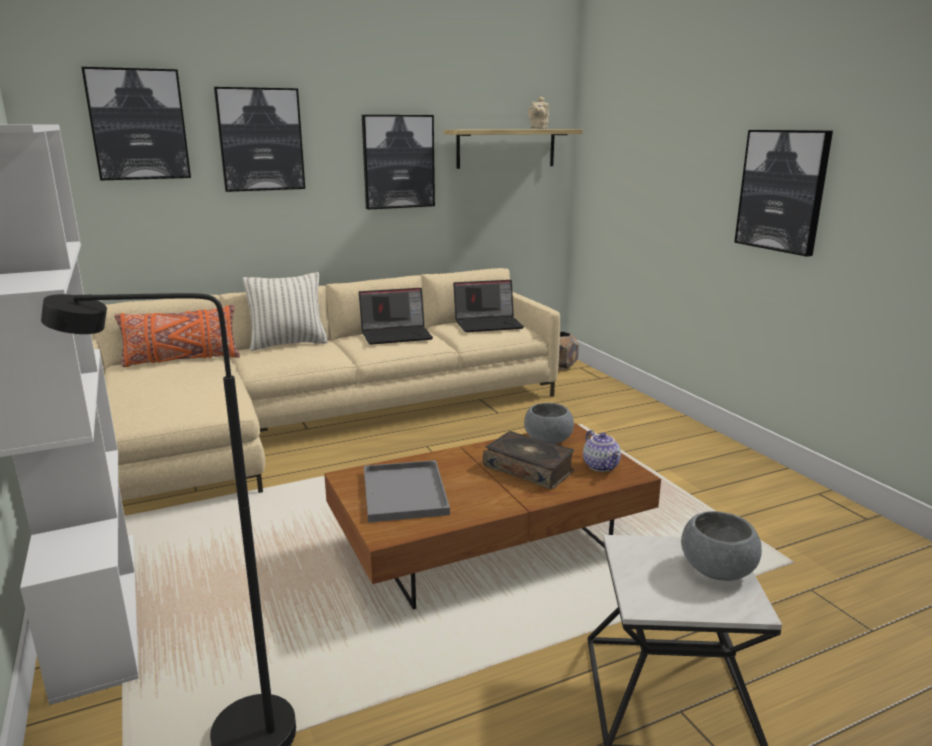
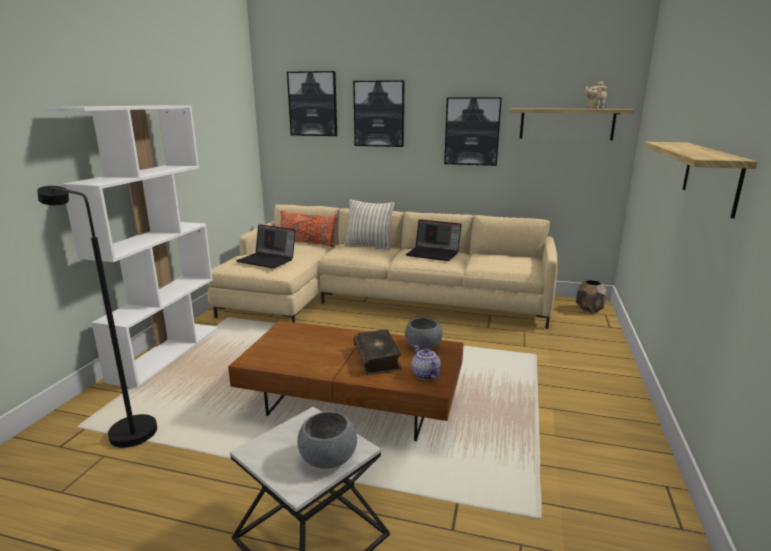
camera: 40 degrees right, 0 degrees up
(403, 491) = (294, 343): grey tray -> none
(489, 324) = (508, 260): laptop -> laptop (268, 260)
(602, 466) = (424, 374): teapot -> teapot turned 135 degrees clockwise
(782, 191) = (711, 176): picture -> shelf

